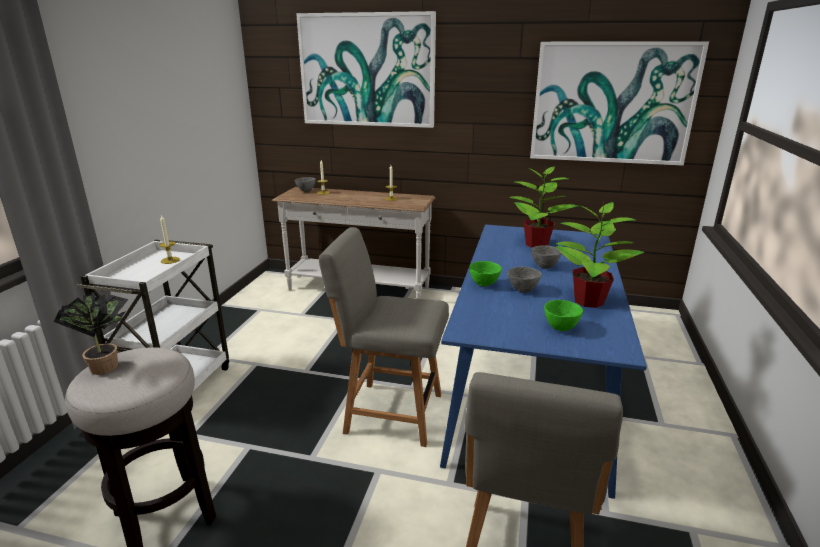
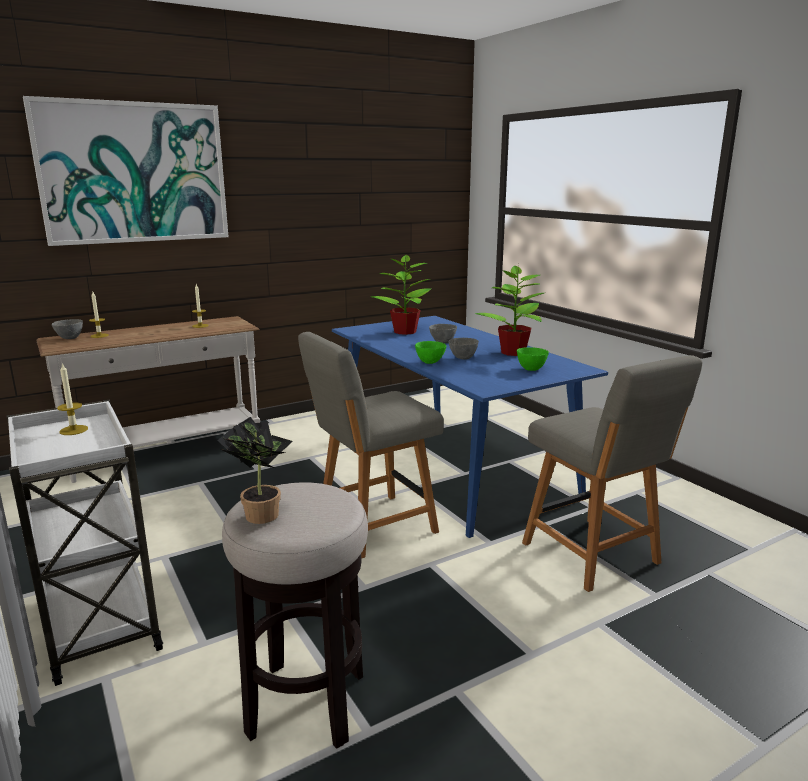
camera: 45 degrees left, 5 degrees down
(612, 103) = (392, 200): picture -> none

